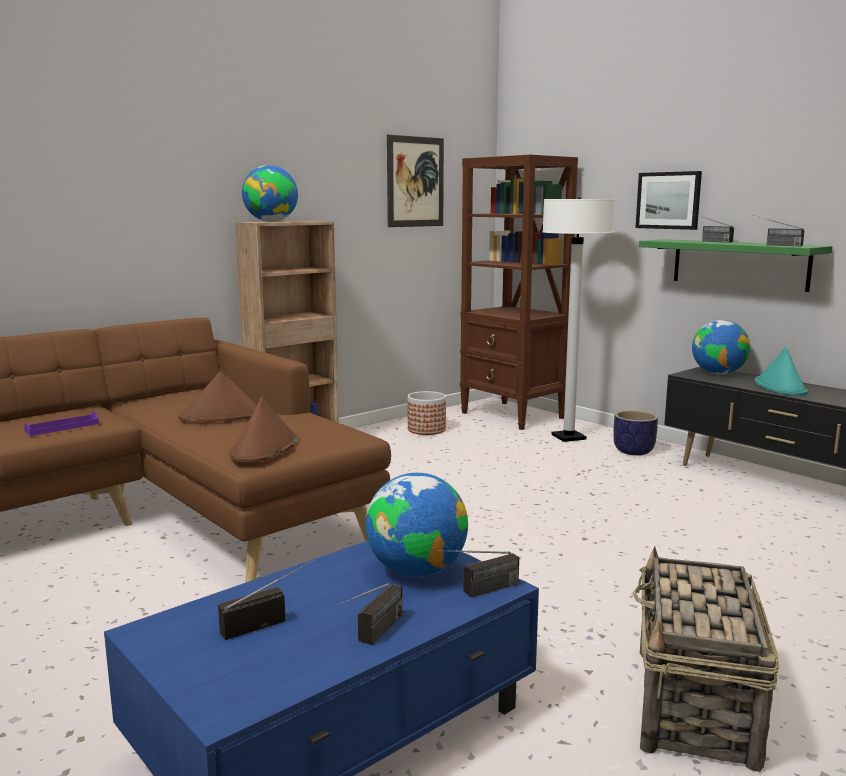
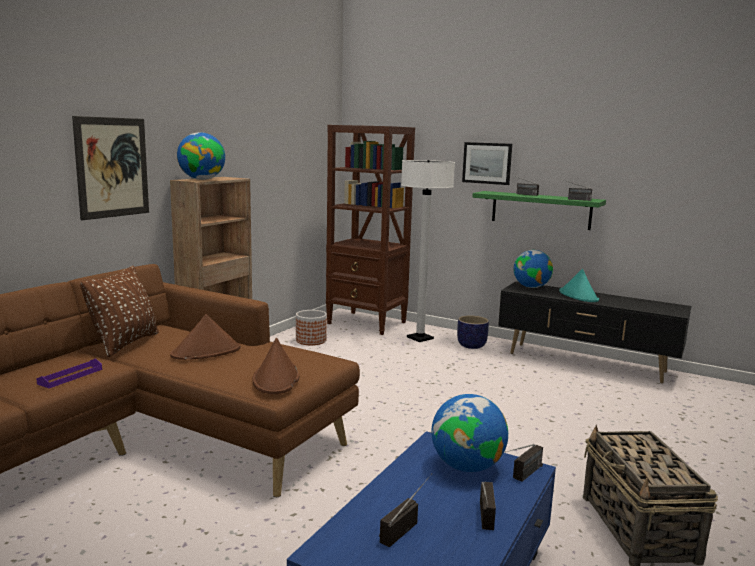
camera: 20 degrees left, 0 degrees up
(150, 402) = (125, 343): none -> brown pillow
(415, 182) = (291, 142): picture -> picture (112, 167)

